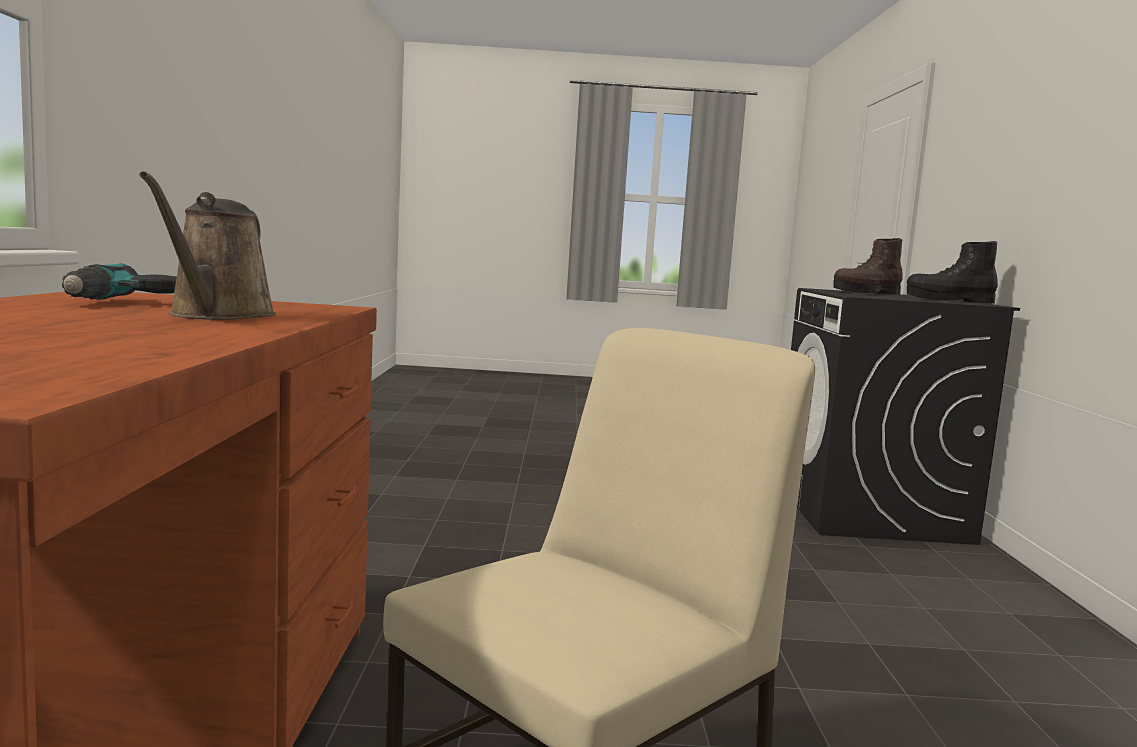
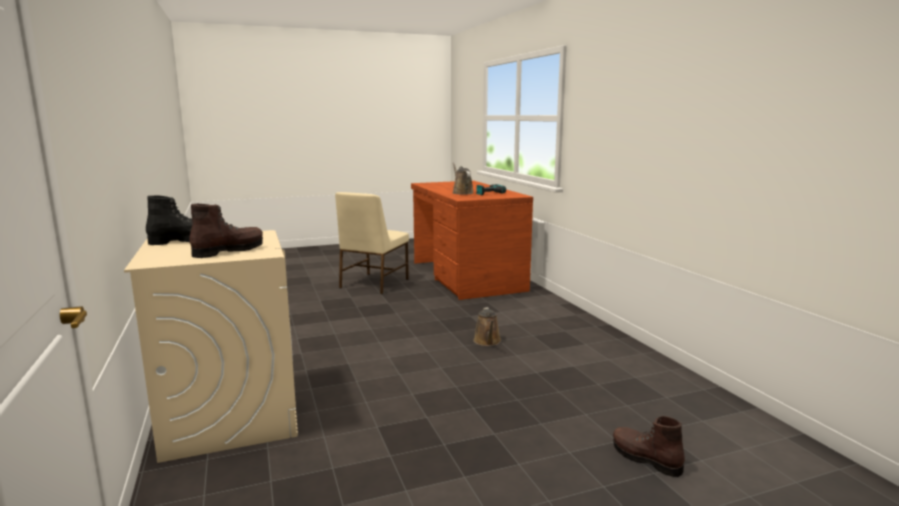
camera: 160 degrees right, 5 degrees up
(460, 521) = (487, 341): none -> brown watering can
(474, 430) = (645, 459): none -> brown boot
(869, 513) = (230, 414): black washing machine -> beige washing machine

